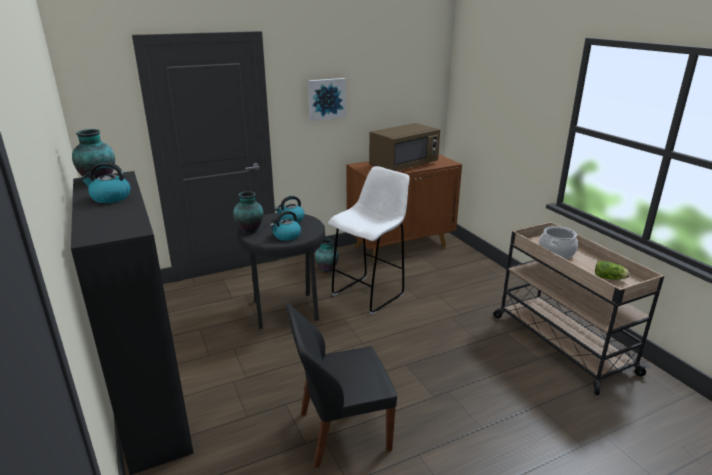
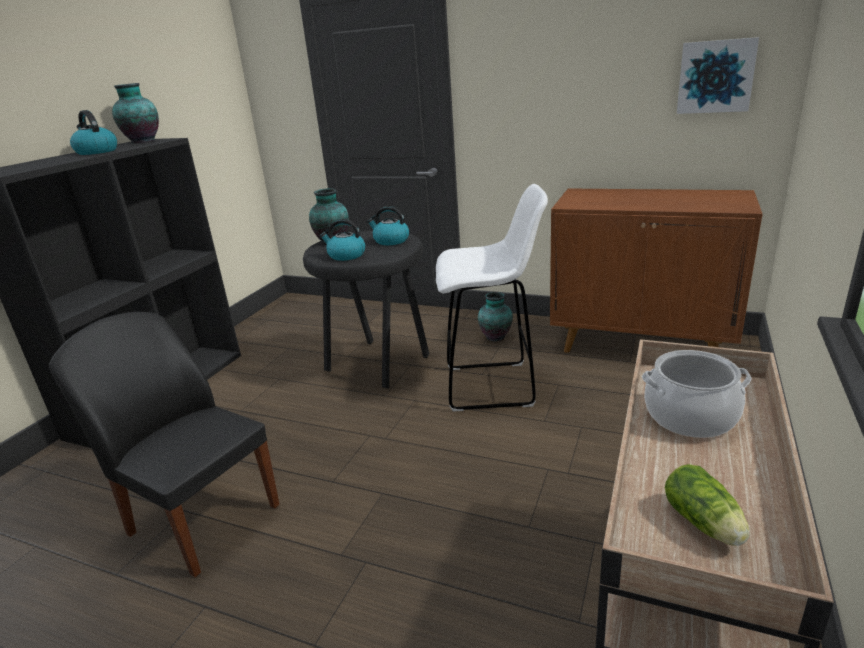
camera: 50 degrees right, 0 degrees up
(326, 98) = (539, 78): picture -> picture (715, 76)
(403, 165) = (647, 200): brown microwave -> none

